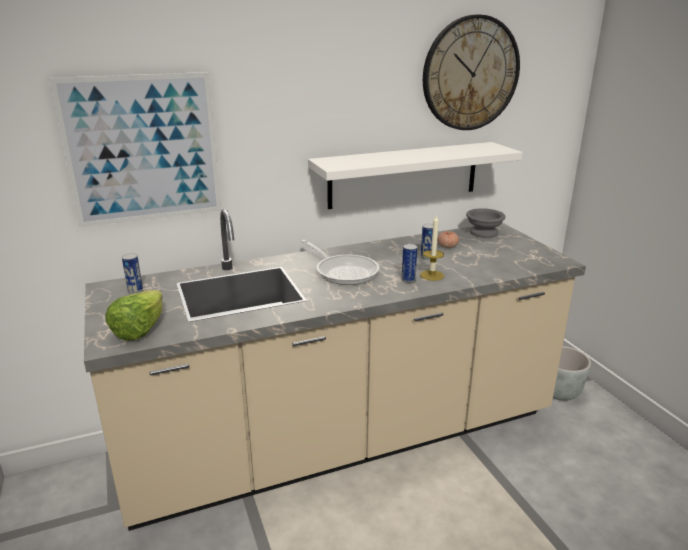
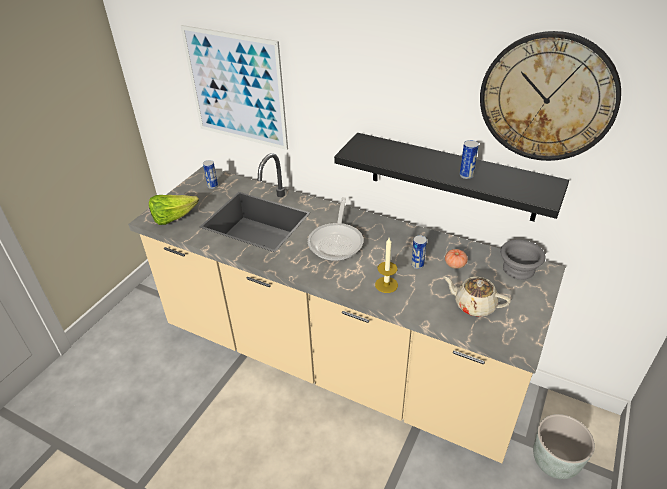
camera: 50 degrees right, 15 degrees up
(404, 175) = (452, 177): white shelf -> black shelf
(408, 280) = (362, 278): can -> can (466, 175)
(500, 258) = (474, 305): none -> beige teapot

